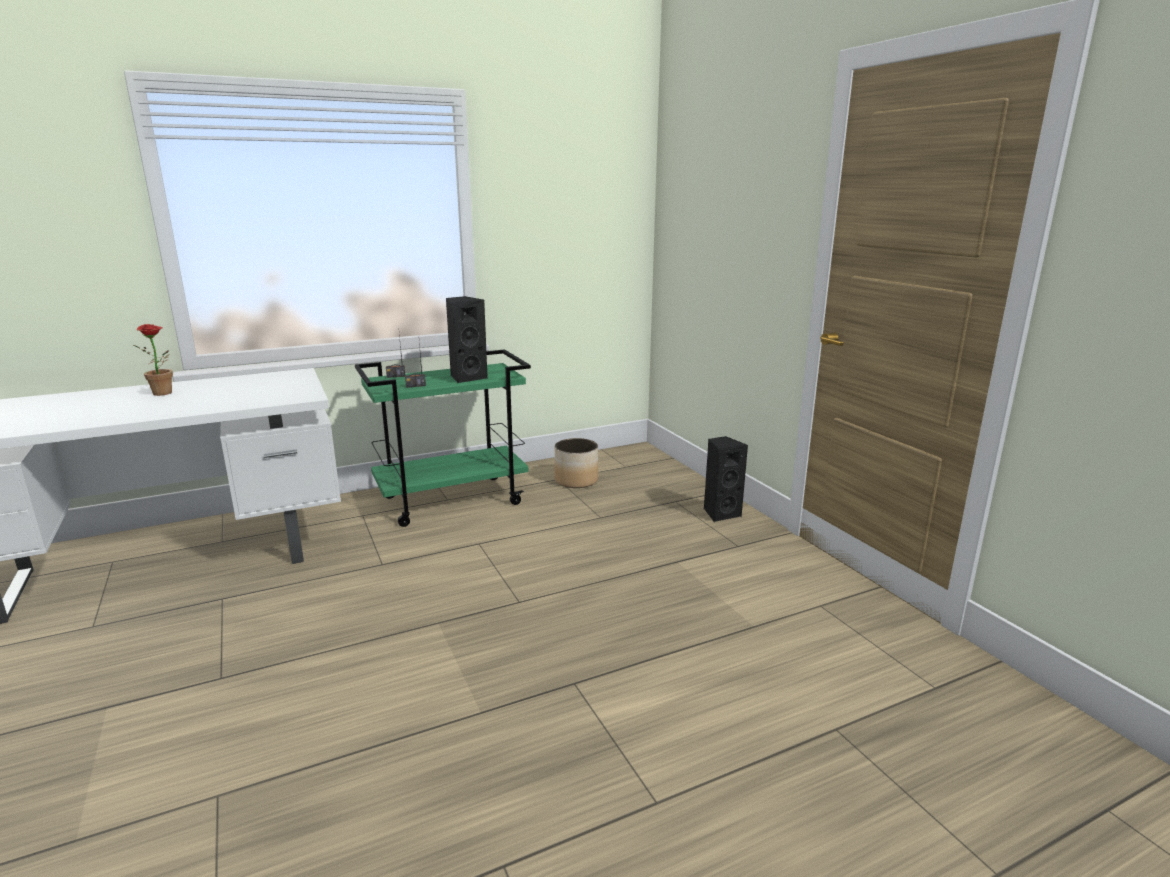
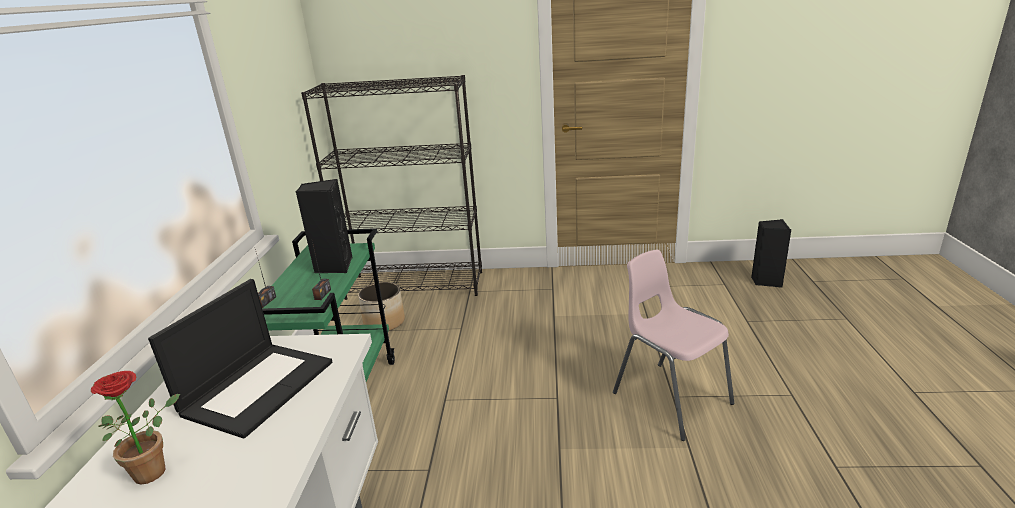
camera: 60 degrees left, 5 degrees up
(251, 391) = (258, 386): none -> laptop
(569, 681) = (670, 398): none -> pink chair
(657, 473) = (416, 285): none -> black bookcase
(720, 513) = (505, 281): black speaker -> black speaker (766, 281)

